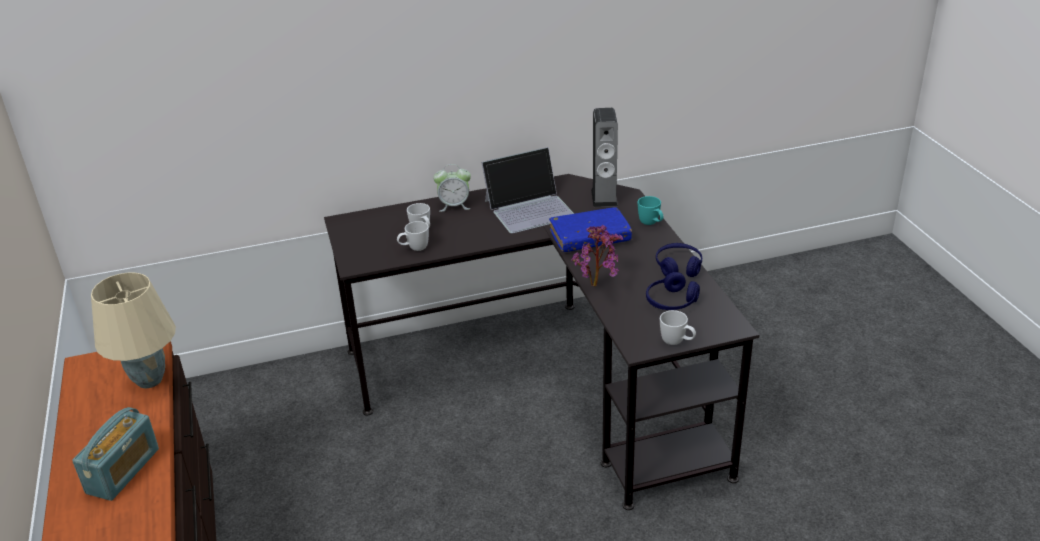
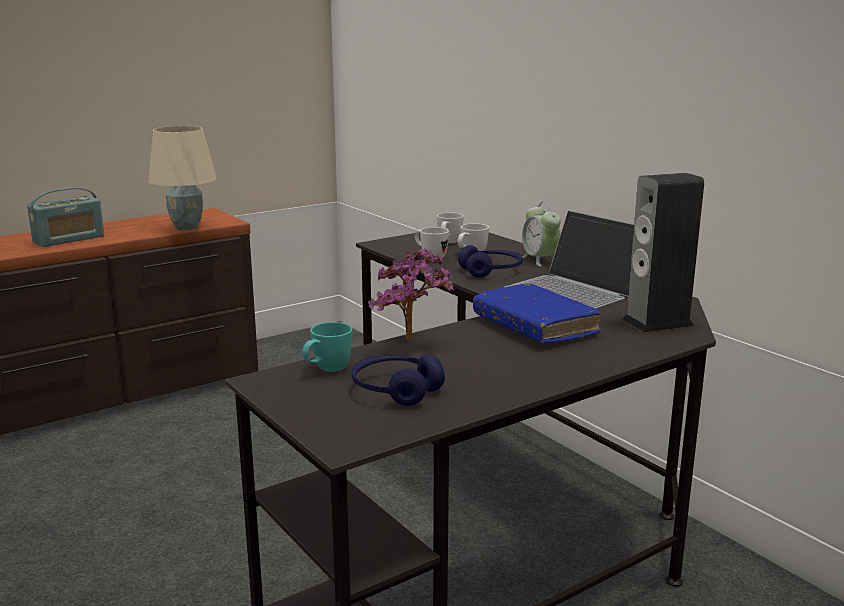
camera: 70 degrees right, 15 degrees down
(123, 471) = (69, 239): radio -> radio turned 45 degrees counterclockwise
(651, 224) = (615, 357): turquoise mug -> turquoise mug (326, 371)
(677, 342) = (285, 404): white mug -> white mug (448, 243)
(678, 267) = (503, 387): blue headphones -> blue headphones (491, 271)

